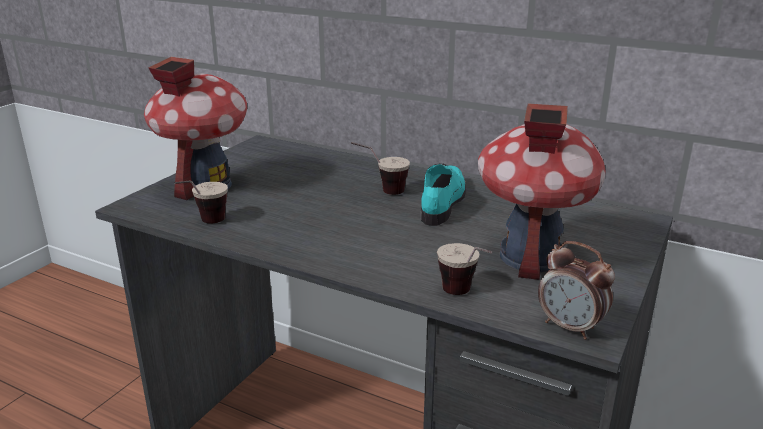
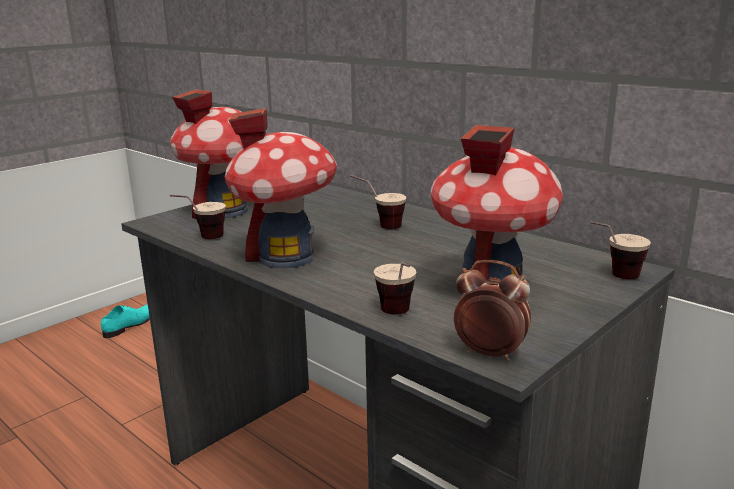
camera: 15 degrees right, 5 degrees down
(310, 238) = (286, 257): none -> toy house
(443, 200) = (434, 237): turquoise shoe -> turquoise shoe (131, 324)
(570, 327) = (489, 354): alarm clock -> alarm clock turned 150 degrees clockwise
(628, 231) = (612, 277): none -> cup

